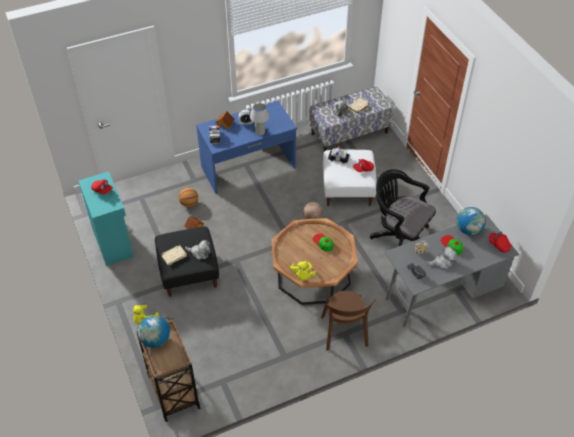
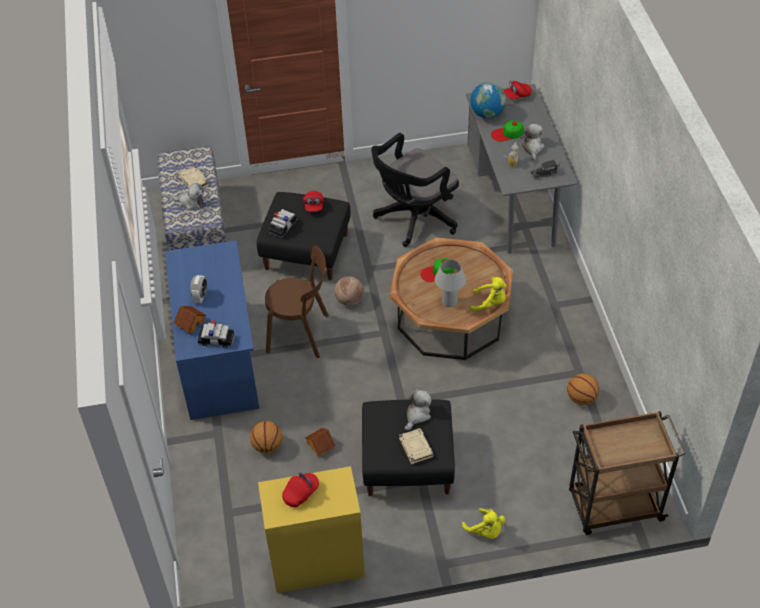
camera: 75 degrees left, 0 degrees up
(113, 242) = (316, 562): turquoise cabinet -> yellow cabinet
(155, 340) = (610, 452): globe -> none
(260, 132) = (228, 283): white table lamp -> white table lamp (449, 302)
(261, 361) = (581, 398): none -> basketball
(344, 333) = (554, 305): brown chair -> brown chair (301, 334)
(347, 188) = (306, 252): white ottoman -> black ottoman

